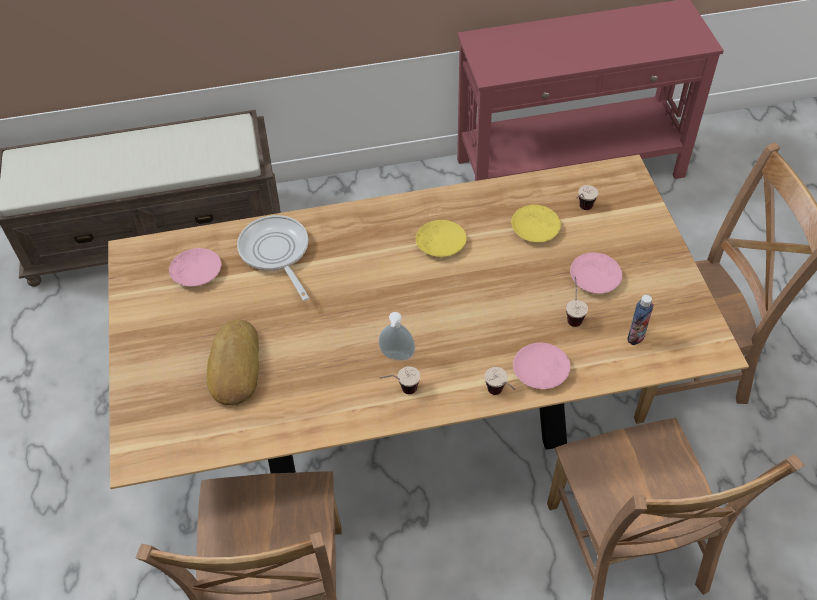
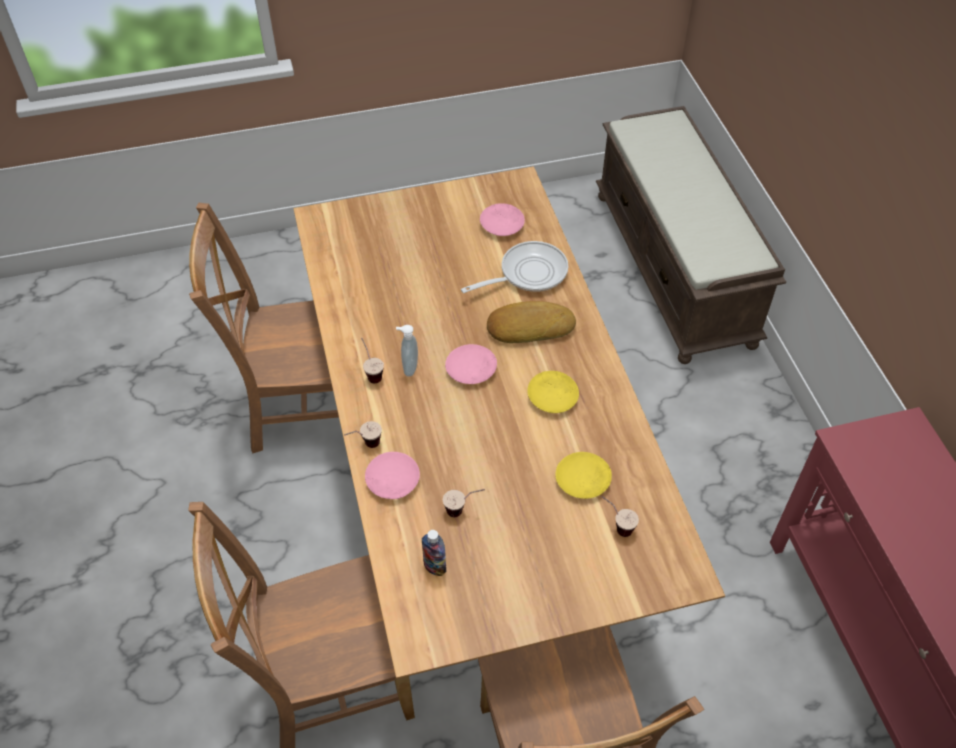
camera: 85 degrees right, 0 degrees up
(233, 367) = (399, 260): bread -> bread (529, 326)
(595, 277) = (515, 533): pink plate -> pink plate (471, 369)

